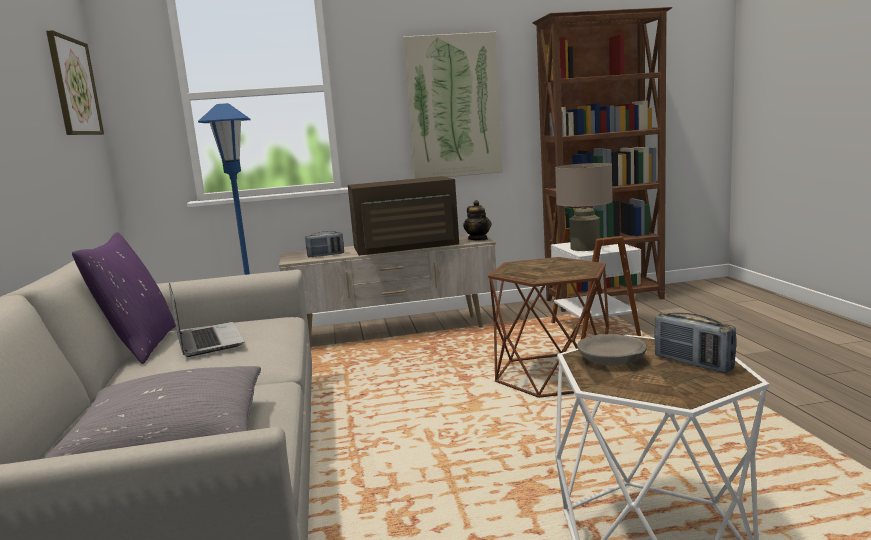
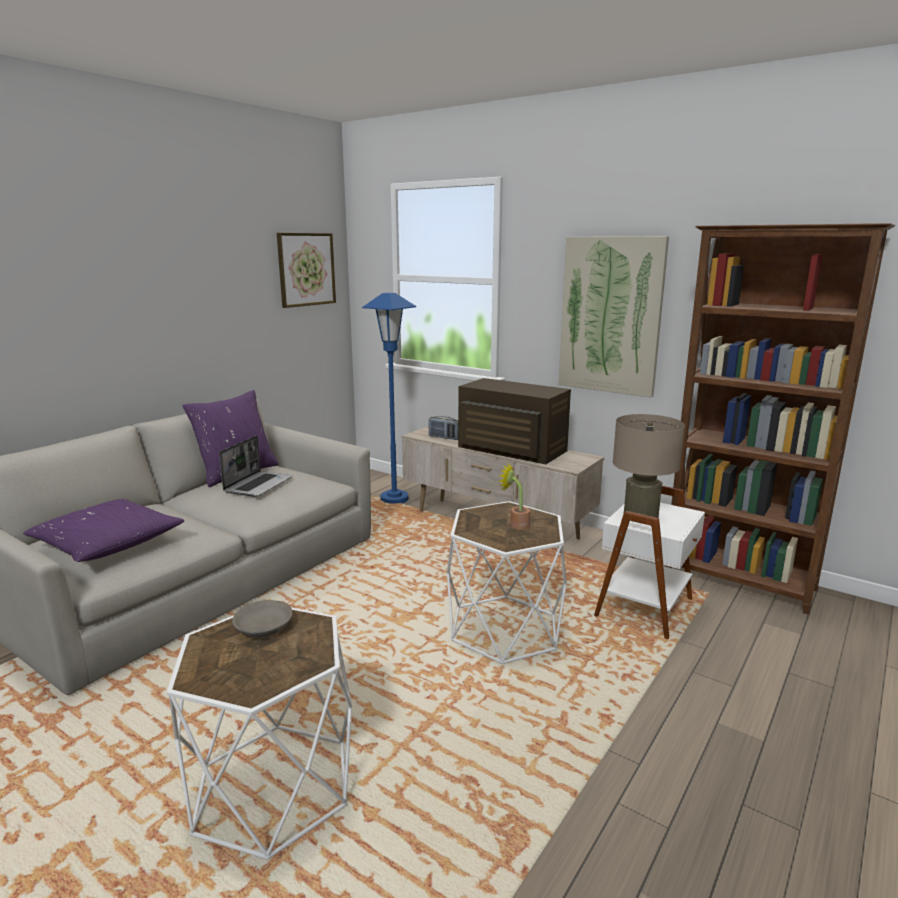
camera: 45 degrees right, 5 degrees up
(171, 439) = (108, 544): grey pillow -> purple pillow
(478, 239) = (575, 464): teapot -> none
(551, 376) = (503, 629): brown side table -> white side table
(553, 267) = (516, 525): none -> potted plant
(693, 363) = (276, 664): radio -> none

